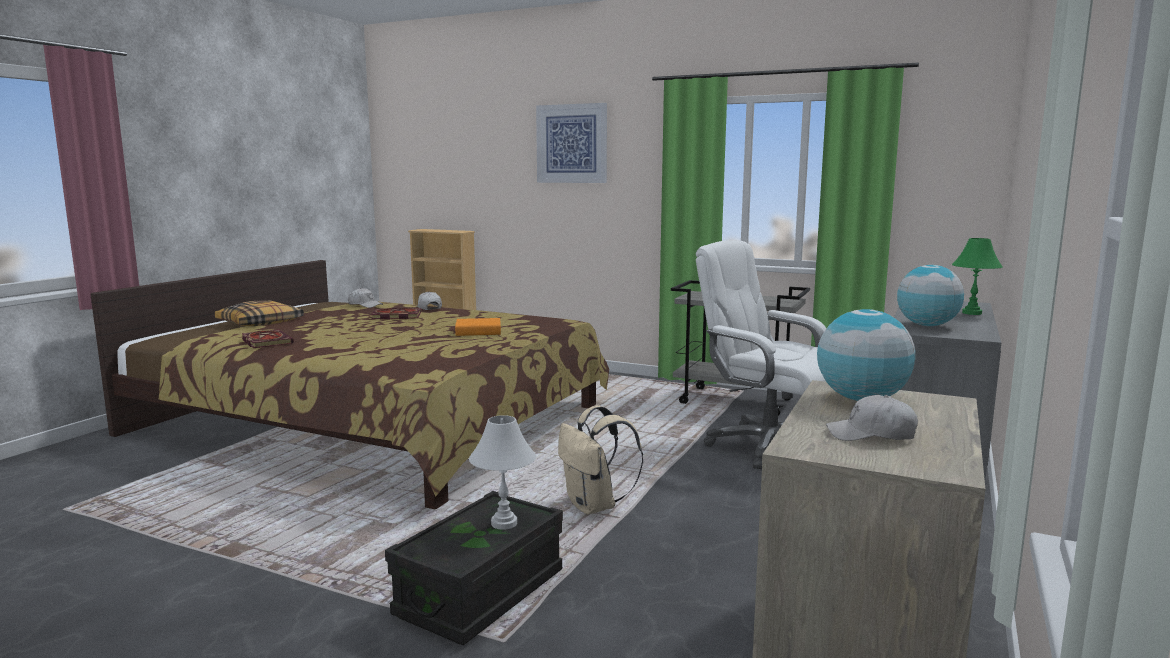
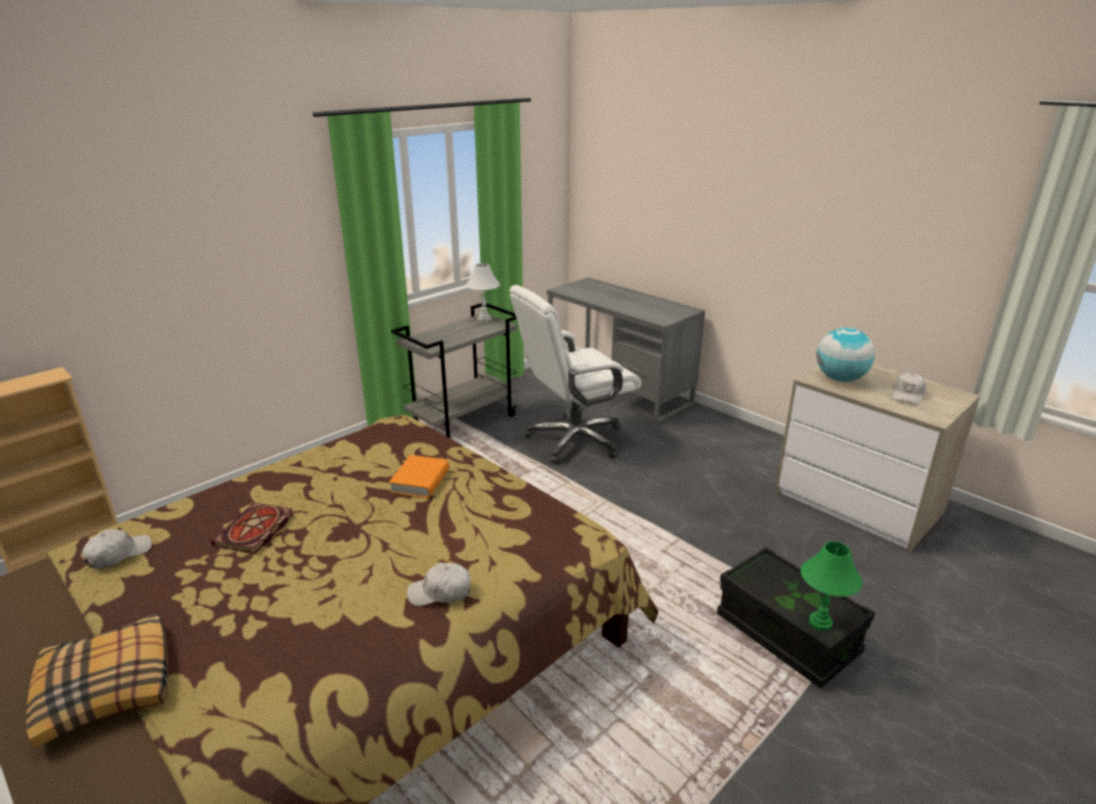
camera: 70 degrees left, 15 degrees up
(265, 341) = (313, 669): book -> none
(428, 308) = (222, 499): white cap -> white cap (440, 592)
(503, 523) = (780, 579): white table lamp -> white table lamp (484, 319)
(571, 144) = (200, 205): picture -> none
(594, 506) = (652, 546): beige backpack -> none
(927, 325) = (650, 311): globe -> none
(972, 313) = (618, 290): green table lamp -> green table lamp (819, 622)

